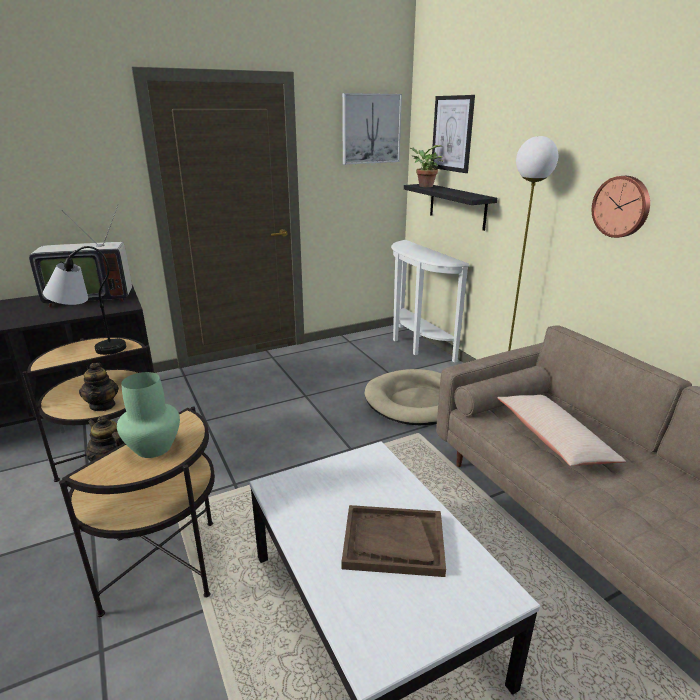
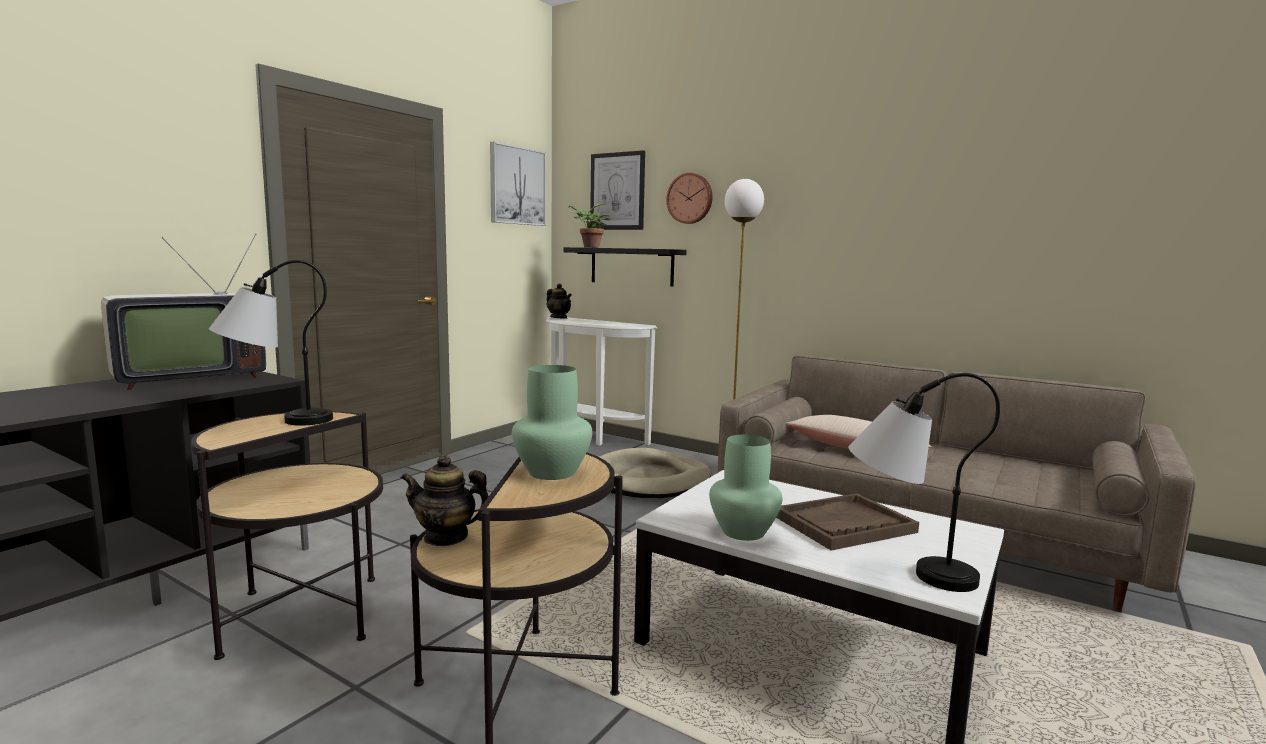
camera: 30 degrees left, 15 degrees down
(103, 405) = (329, 496): teapot -> teapot (559, 318)
(303, 521) = (742, 531): none -> green vase
(368, 618) = (903, 571): none -> table lamp
(622, 206) = (832, 238): wall clock -> wall clock (690, 198)

